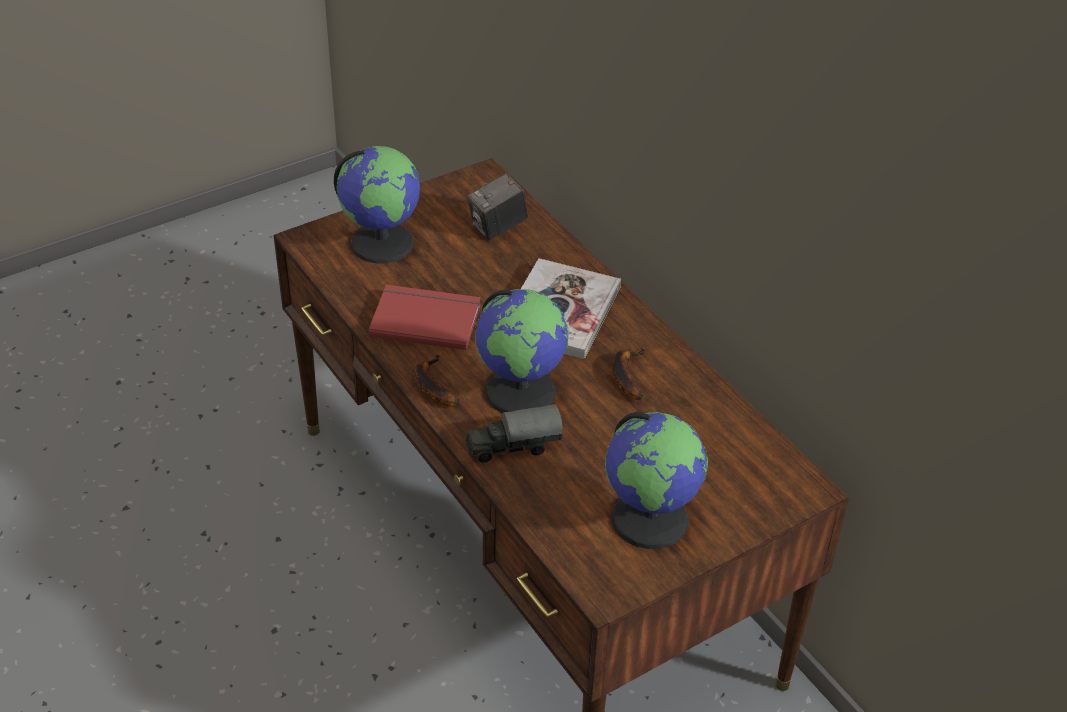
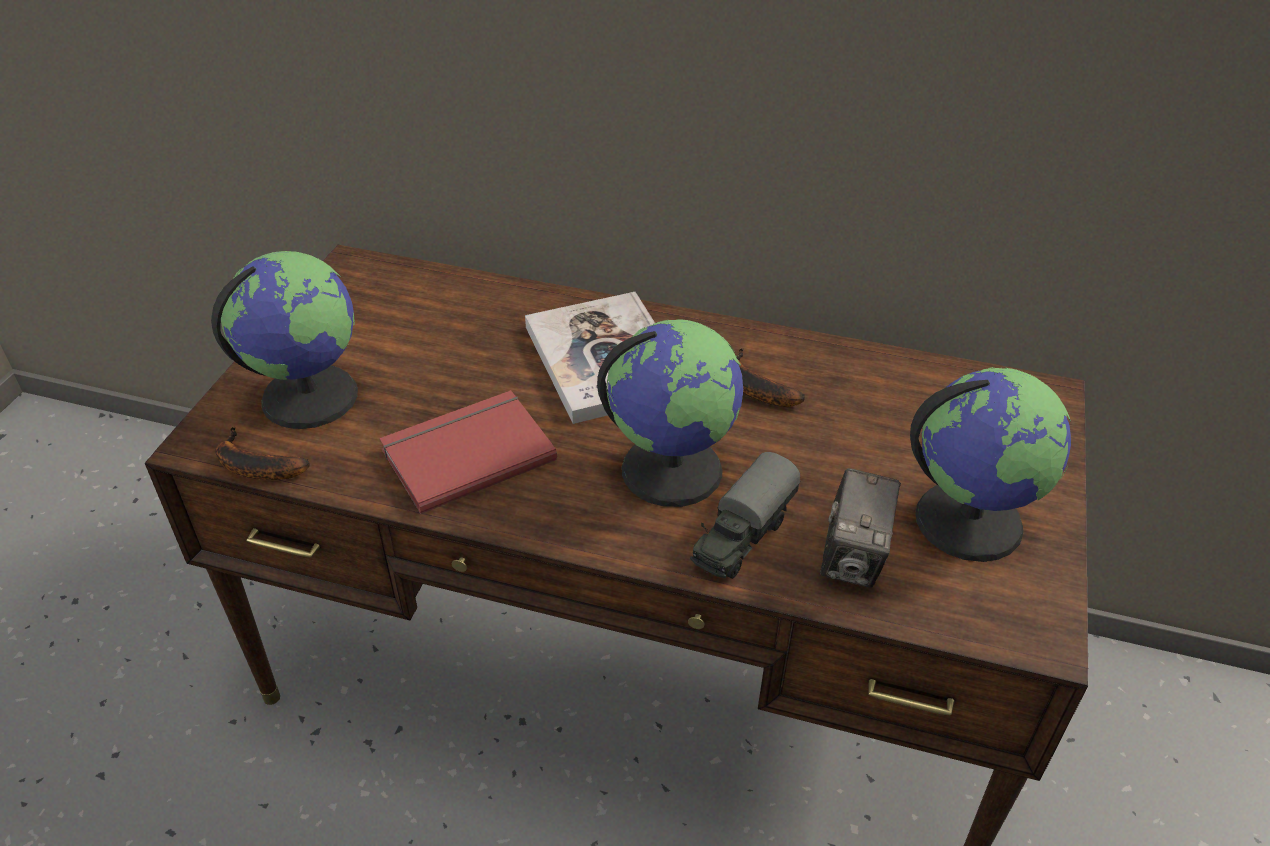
camera: 40 degrees left, 0 degrees up
(431, 386) = (567, 526): banana -> banana (253, 466)
(498, 228) = (431, 310): camera -> camera (853, 558)

